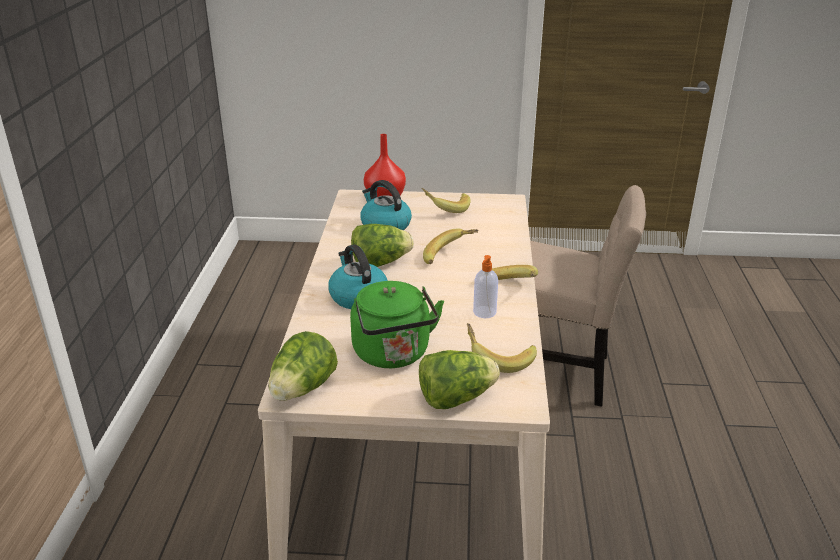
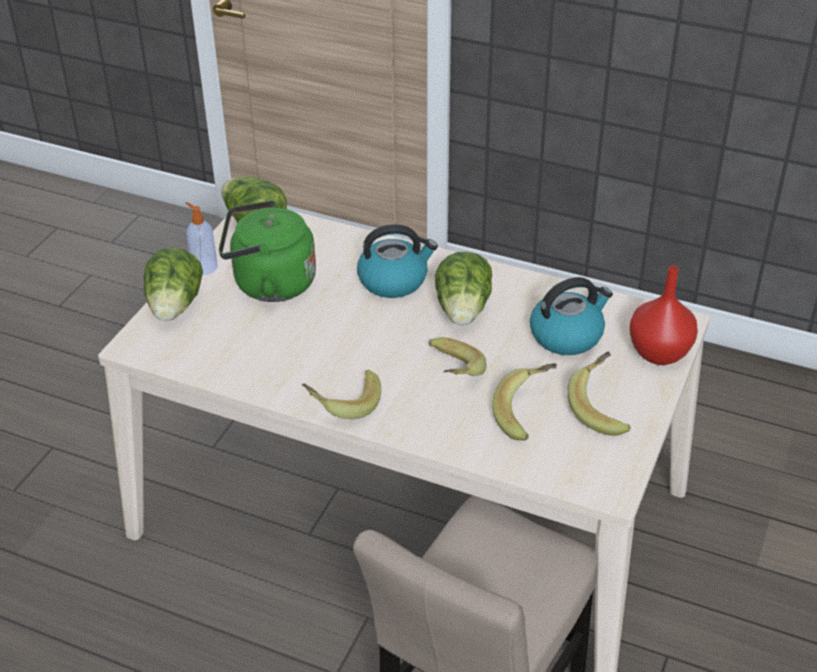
camera: 110 degrees right, 10 degrees up
(484, 313) = (304, 366): soap dispenser -> soap dispenser (204, 267)
(498, 359) = (213, 351): banana -> banana (528, 414)

